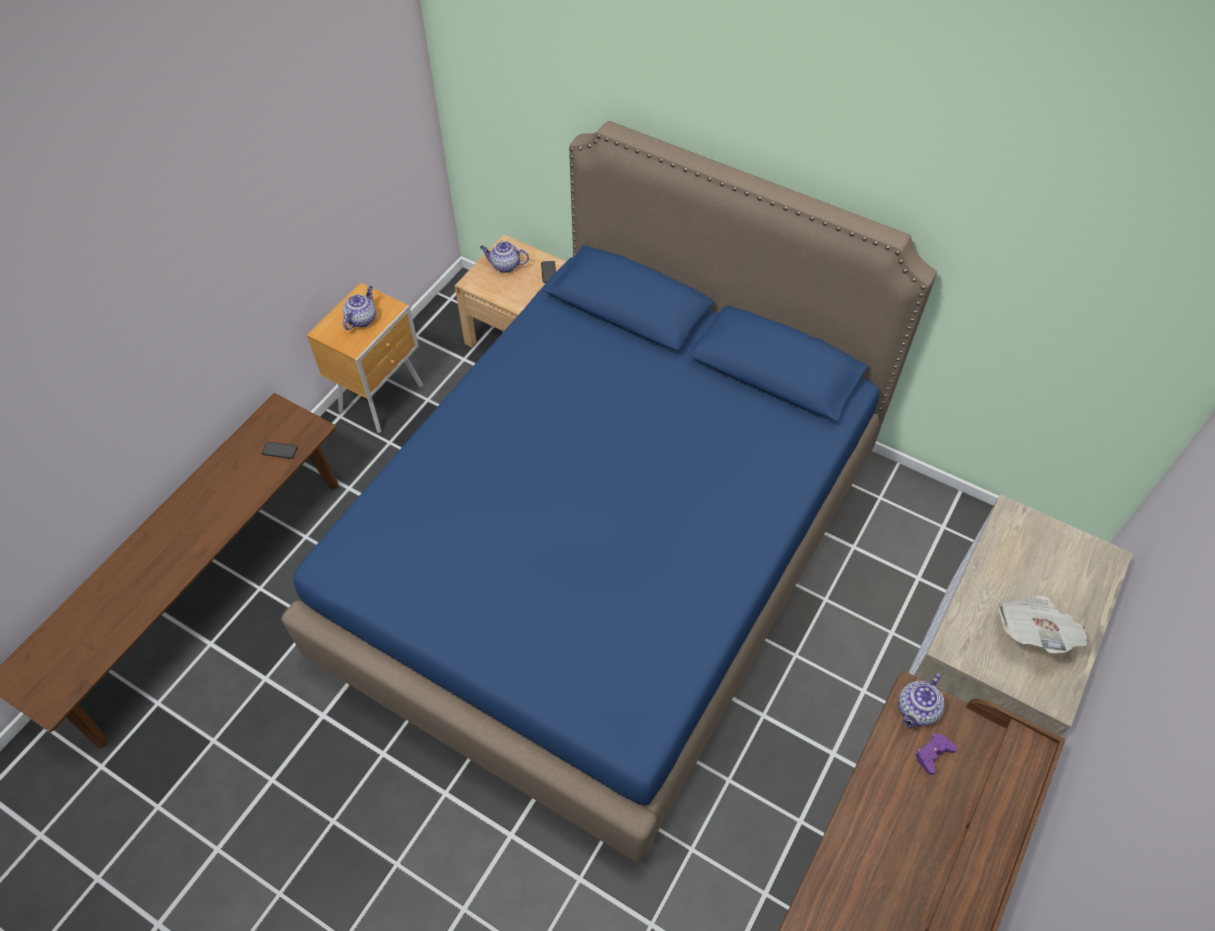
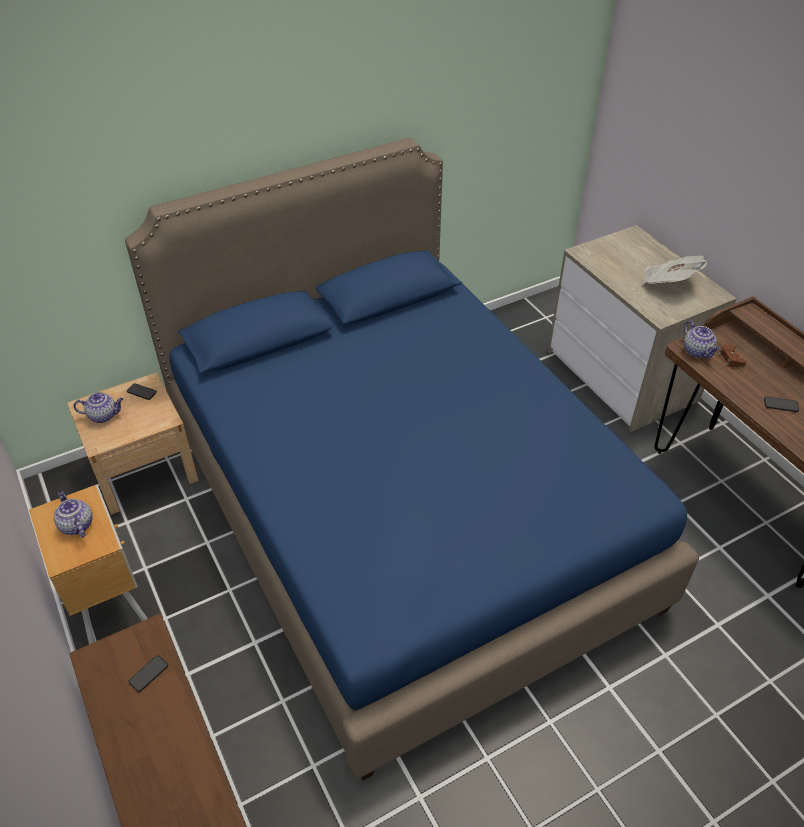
camera: 60 degrees left, 10 degrees down
(505, 265) = (104, 415): teapot -> teapot turned 135 degrees counterclockwise
(885, 840) = (780, 405): none -> phone
(933, 754) = (730, 358): purple game controller -> brown game controller

